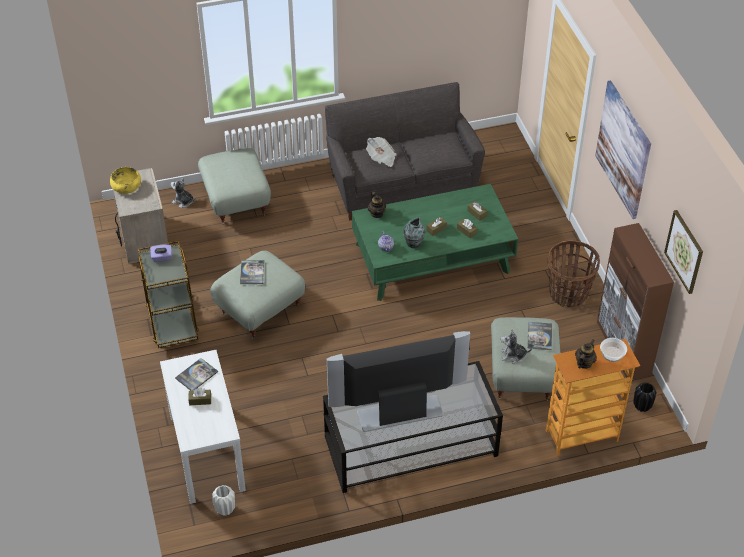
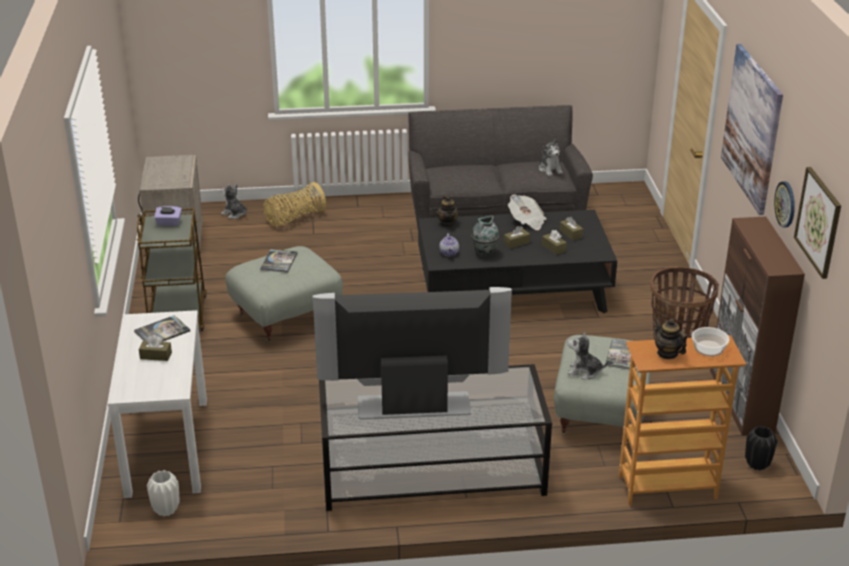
camera: 10 degrees right, 15 degrees down
(126, 186) = (159, 166): yellow bowl -> none
(235, 201) = (294, 218): grey ottoman -> basket
(381, 158) = (466, 173): newspaper -> newspaper (527, 221)
(433, 258) = (513, 289): green coffee table -> black coffee table
(448, 146) = (550, 169): none -> plush toy
(584, 363) = (667, 353): teapot -> teapot turned 75 degrees counterclockwise
(655, 222) = (785, 204): none -> wall clock

